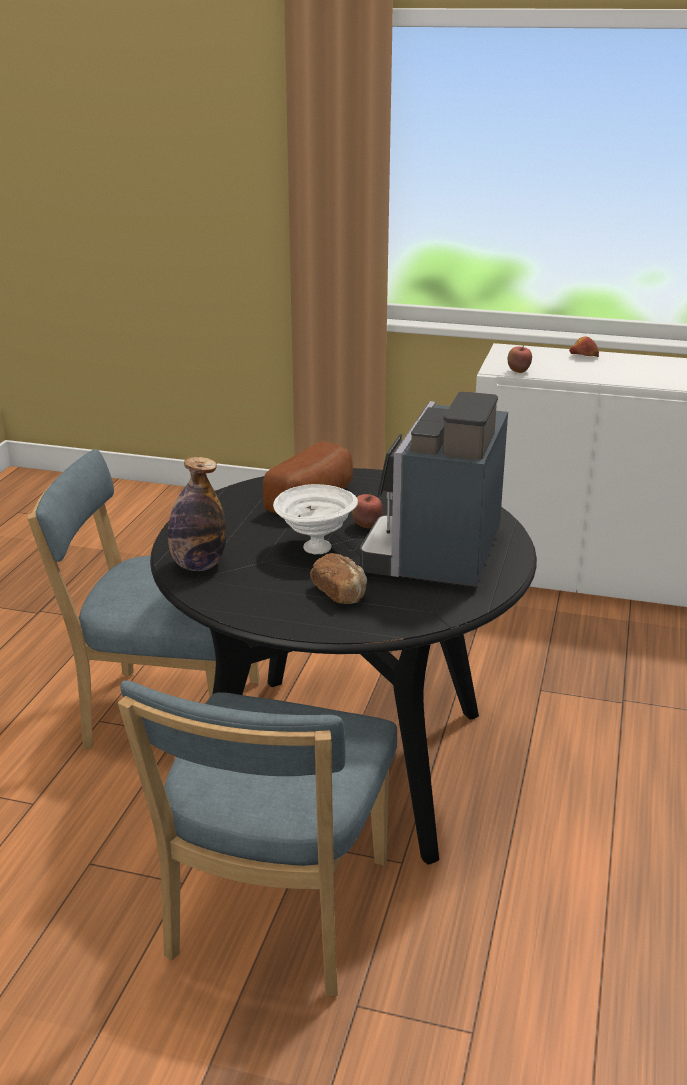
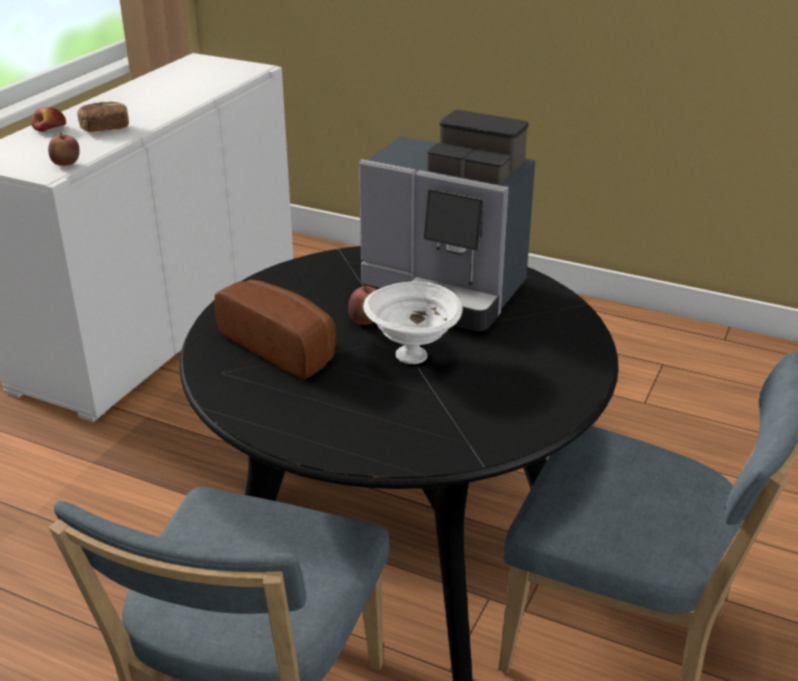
camera: 80 degrees left, 5 degrees up
(198, 565) = (434, 440): bottle -> none
(340, 592) = (516, 351): bread -> bread (105, 129)

